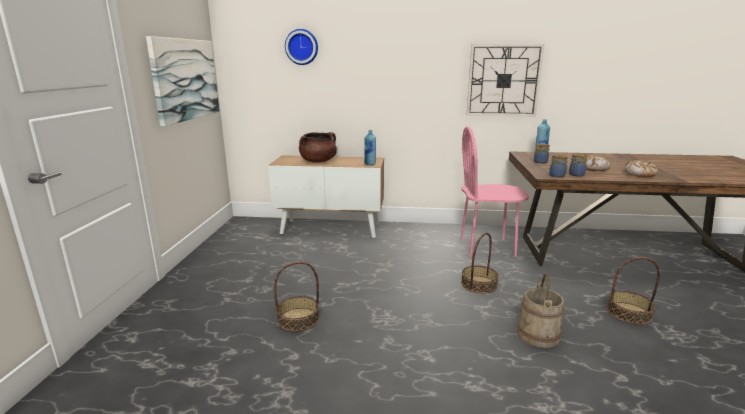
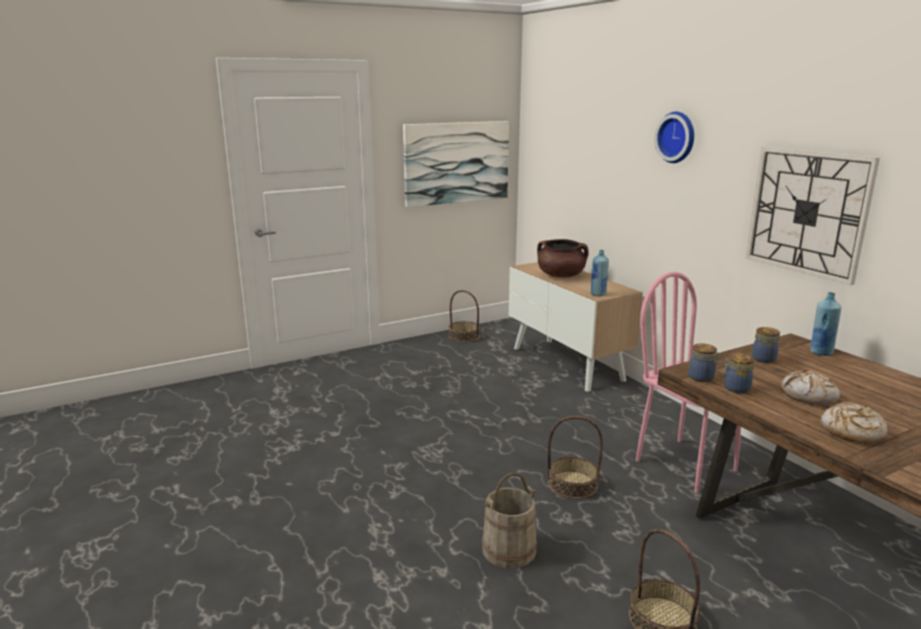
camera: 55 degrees right, 0 degrees up
(298, 319) = (384, 415): basket -> basket (464, 336)
(302, 47) = (583, 133): wall clock -> wall clock (677, 137)

